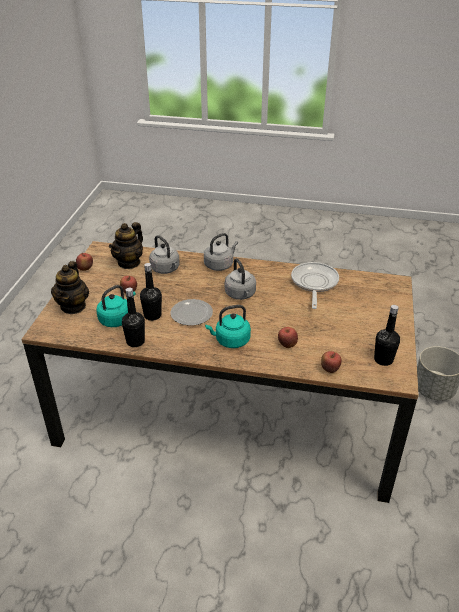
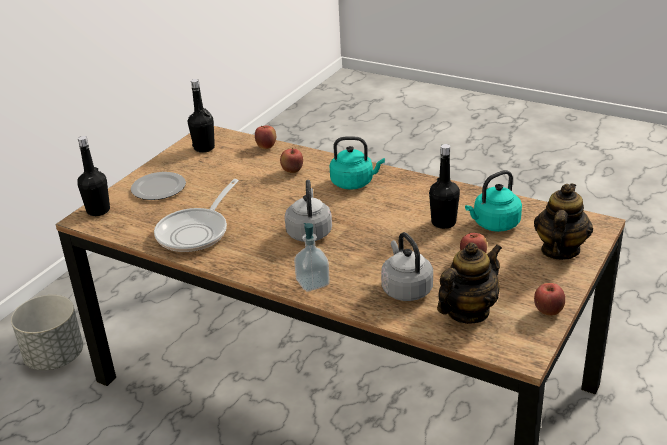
camera: 160 degrees left, 5 degrees down
(135, 341) = (471, 196): black bottle -> black bottle (98, 210)
(191, 313) = (389, 218): plate -> plate (158, 189)
(220, 265) = (313, 283): grey kettle -> soap dispenser

